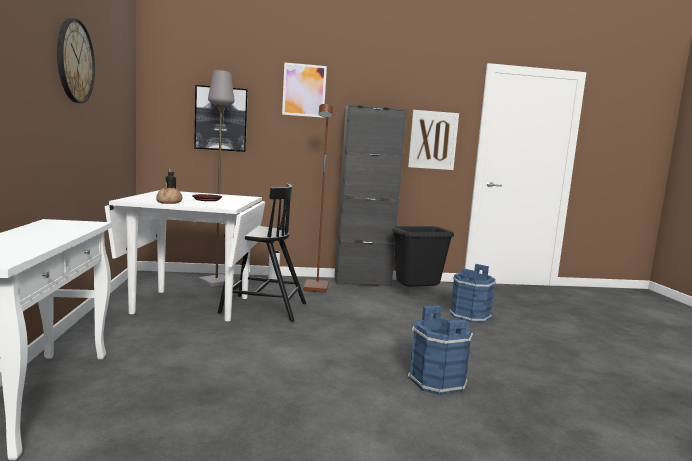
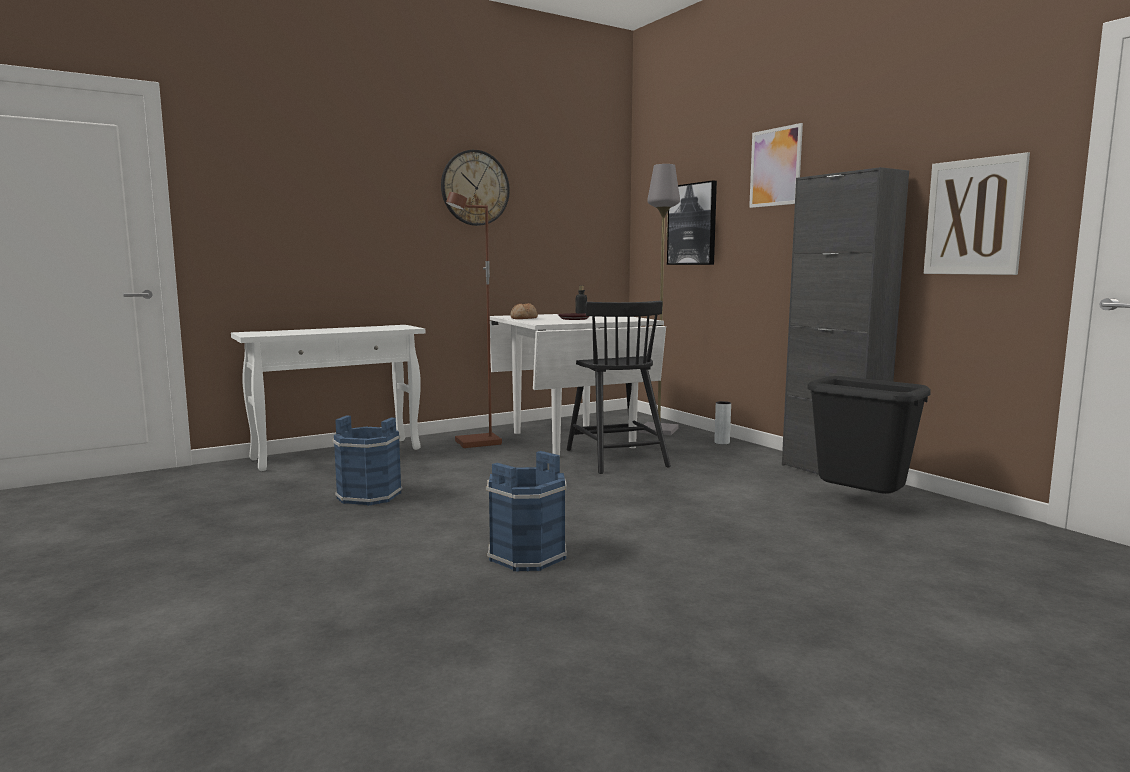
camera: 65 degrees right, 0 degrees up
(317, 288) = (742, 460): brown floor lamp -> brown floor lamp (478, 443)
(470, 316) = (840, 547): blue bucket -> blue bucket (369, 495)

